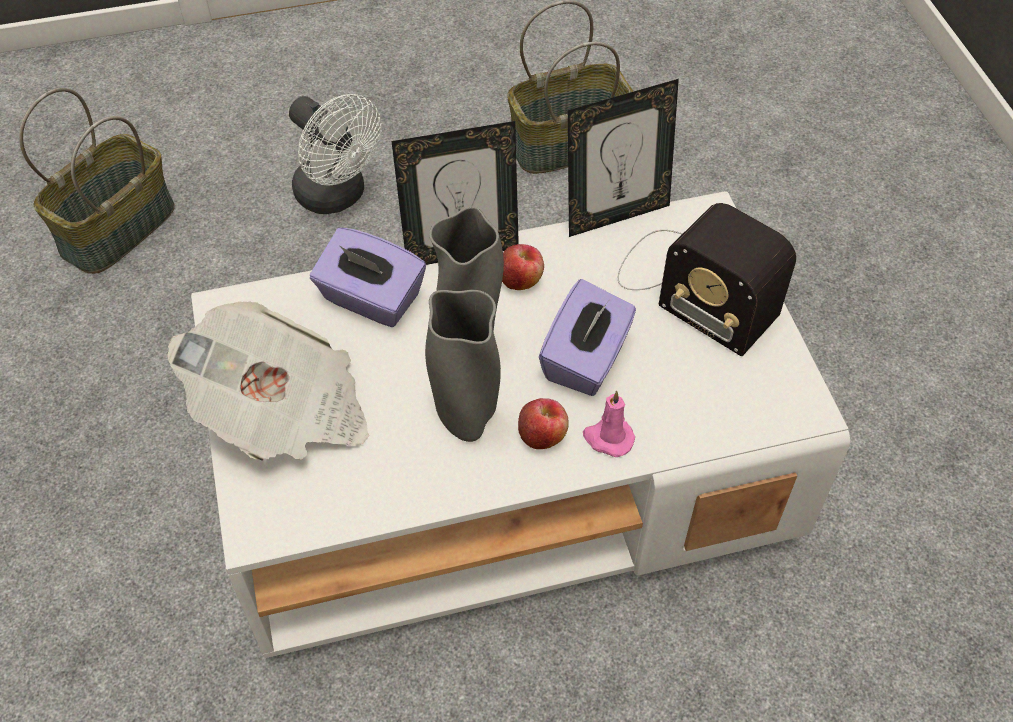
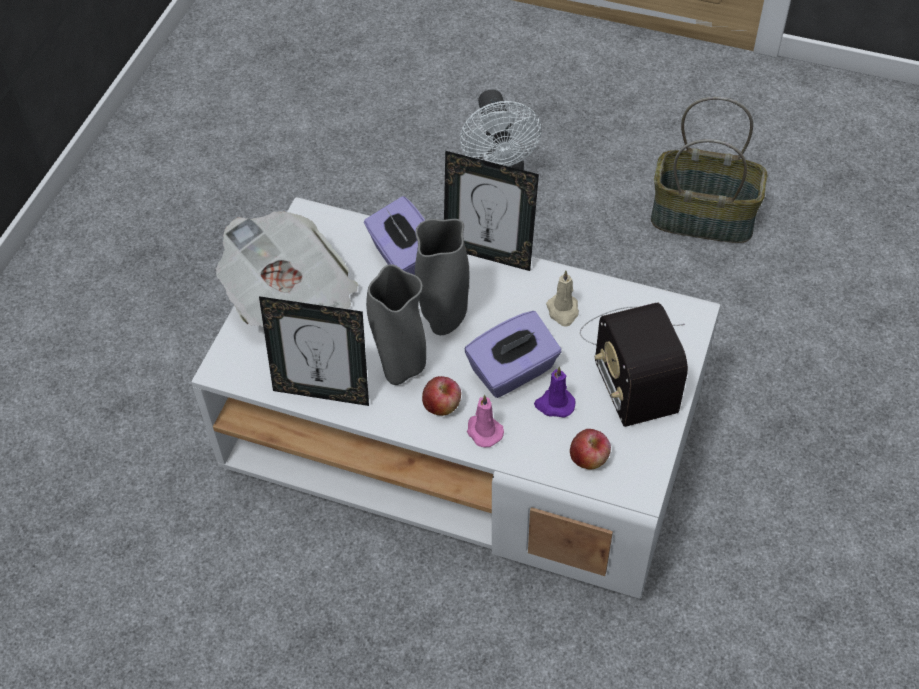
camera: 35 degrees right, 0 degrees up
(117, 228) = (331, 130): basket -> none
(521, 280) = (513, 294): apple -> apple (589, 458)
(586, 272) = (563, 311): none -> beige candle
(615, 214) = (619, 281): picture frame -> picture frame (322, 391)
(656, 371) = (554, 404): none -> purple candle

